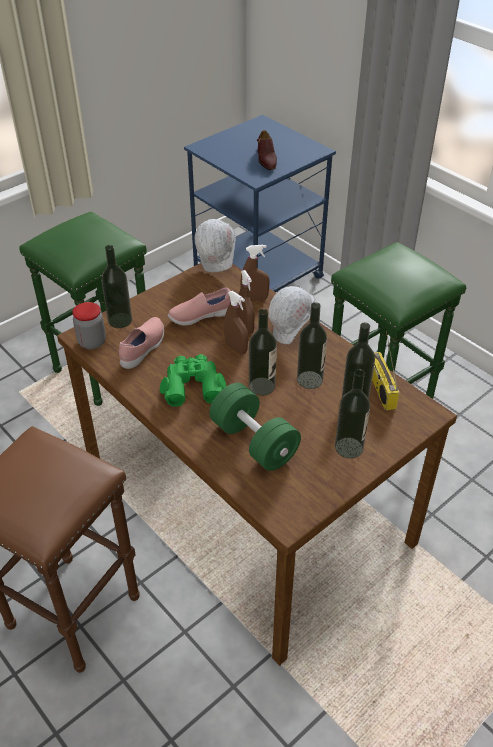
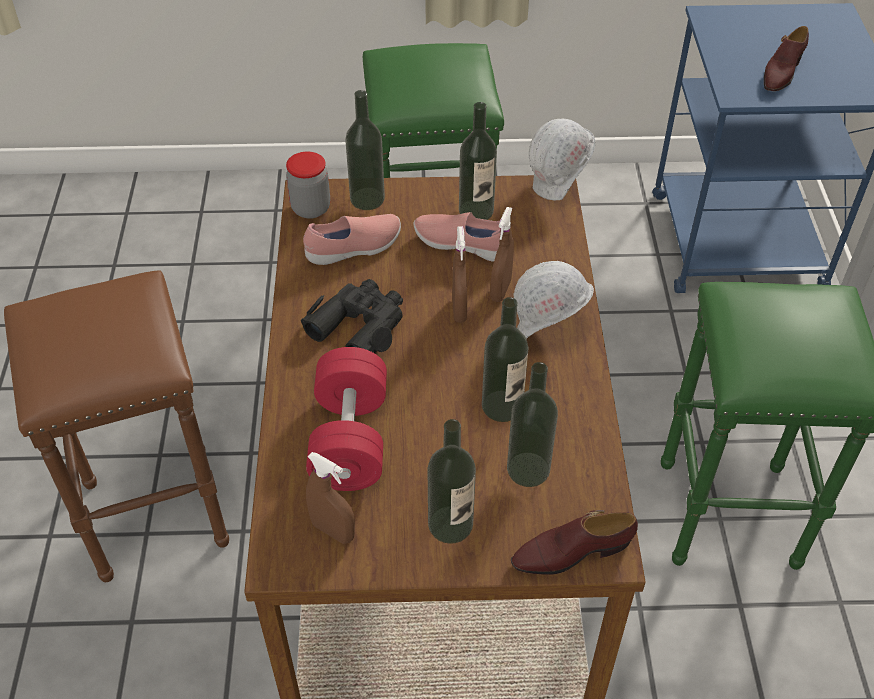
camera: 40 degrees right, 5 degrees up
(192, 385) = (359, 325): green binoculars -> black binoculars
(254, 299) = (552, 259): brown spray bottle -> brown spray bottle (333, 531)
(254, 442) = (350, 439): green dumbbell -> red dumbbell
(261, 386) = (435, 377): bottle -> bottle (476, 211)
(380, 388) = (580, 475): radio -> none
(414, 423) = (571, 552): none -> brown shoe

